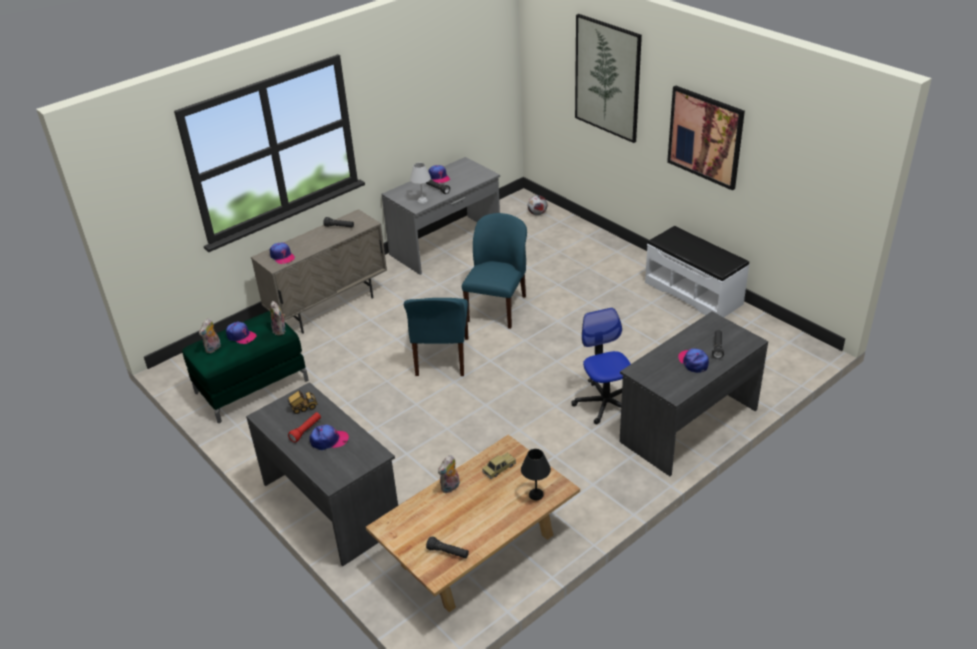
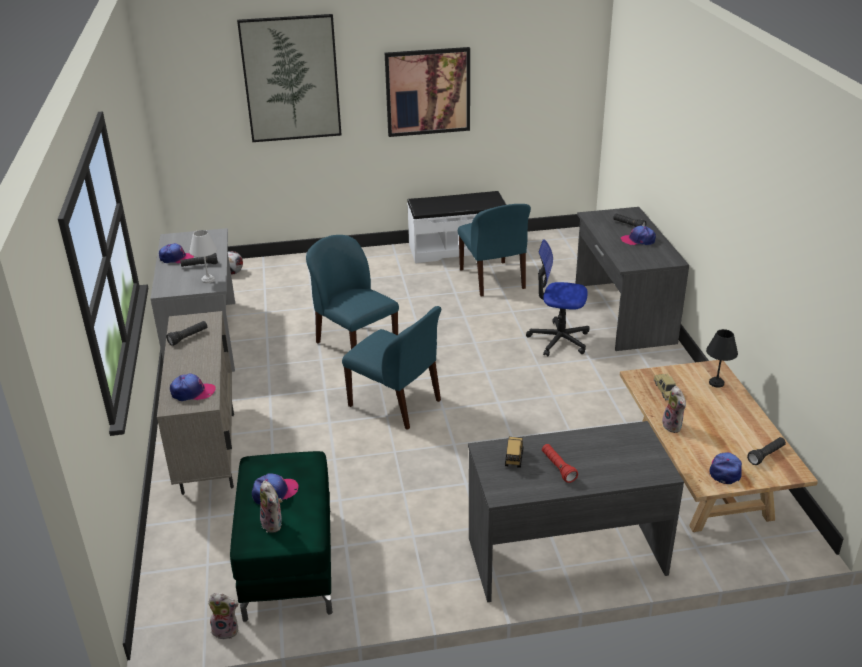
camera: 60 degrees left, 5 degrees down
(280, 330) = (300, 458): plush toy -> plush toy (226, 630)
(329, 440) = (588, 456): cap -> cap (725, 470)
(663, 332) = (492, 280): none -> blue chair

